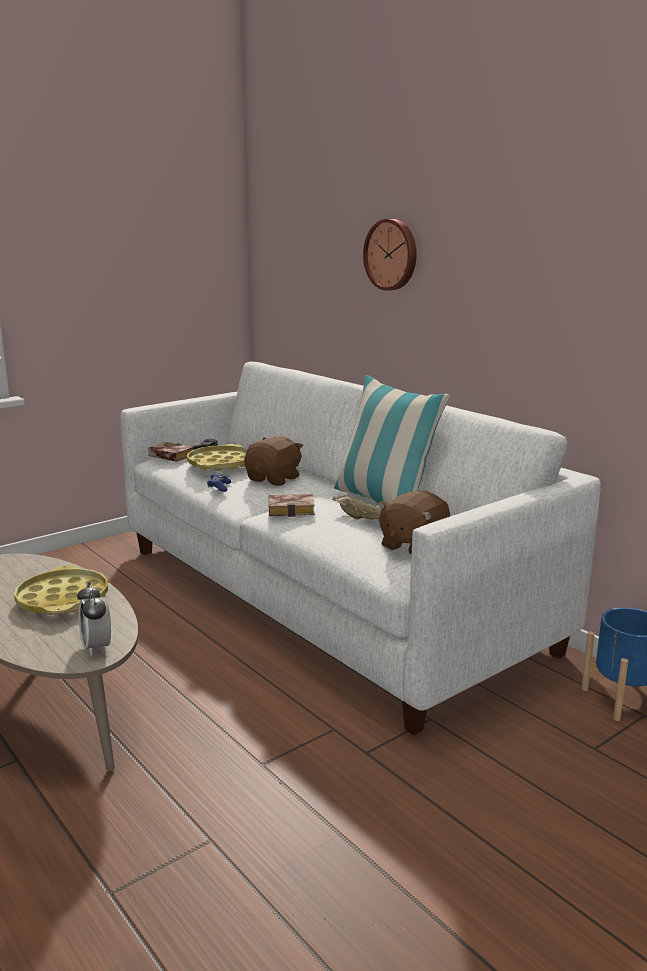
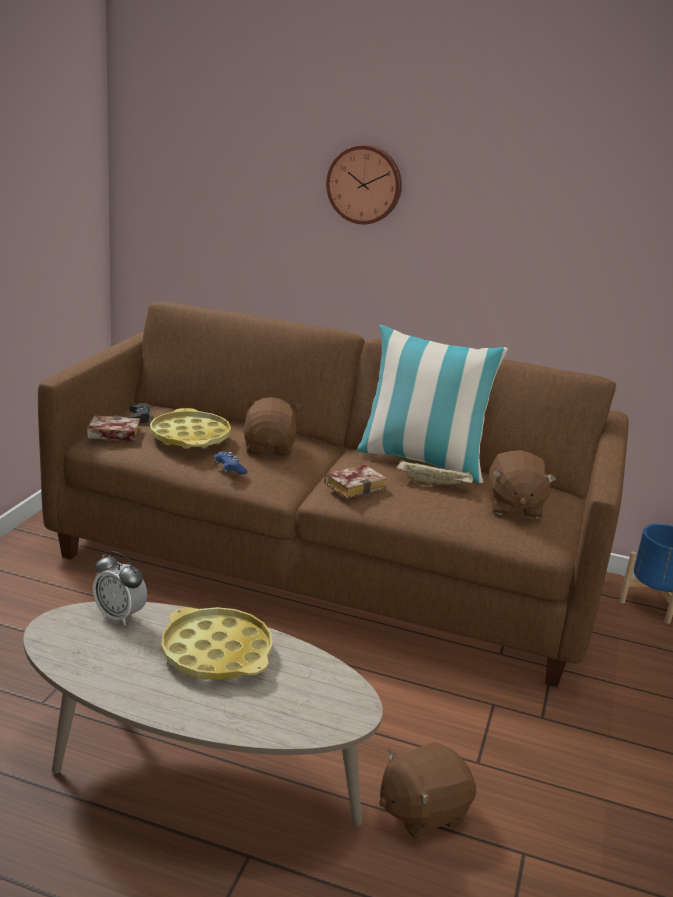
camera: 35 degrees left, 5 degrees up
(97, 647) = (340, 698): alarm clock -> alarm clock (120, 616)
(170, 780) = (422, 811): none -> brown plush toy
(325, 596) = (327, 565): white sofa -> brown sofa

